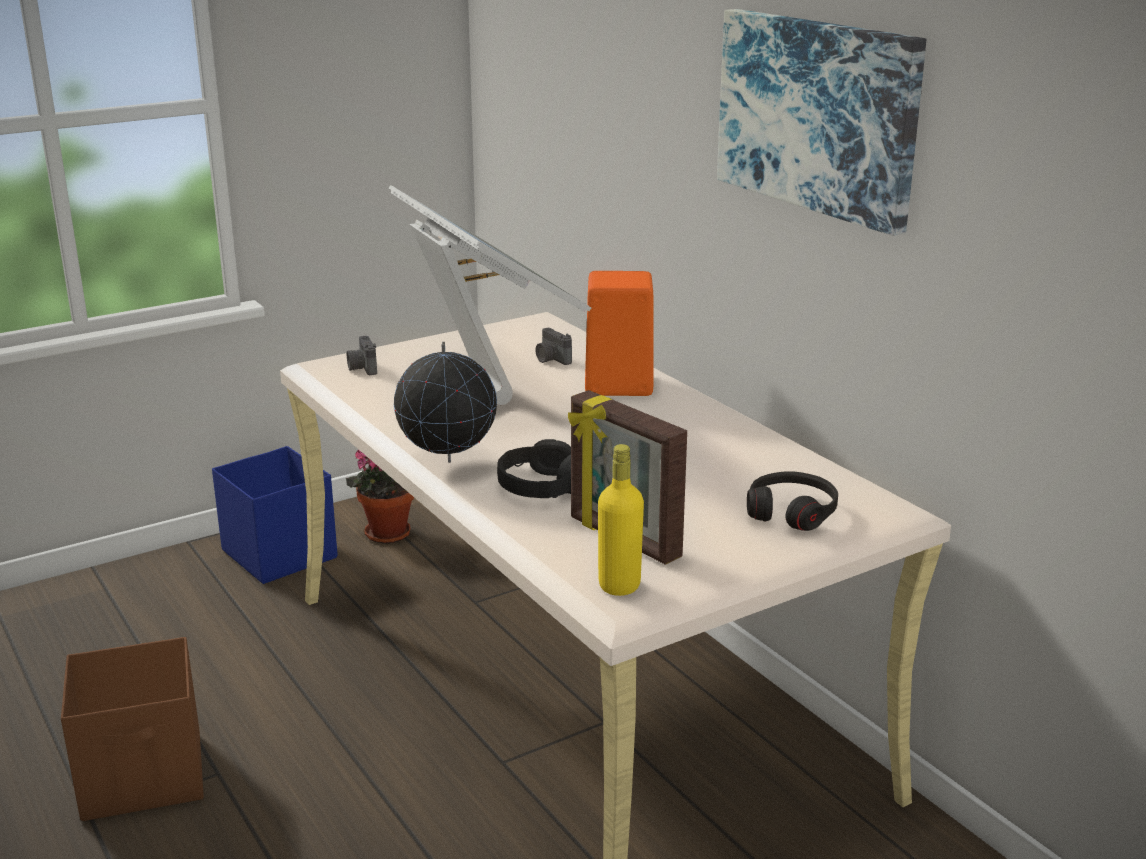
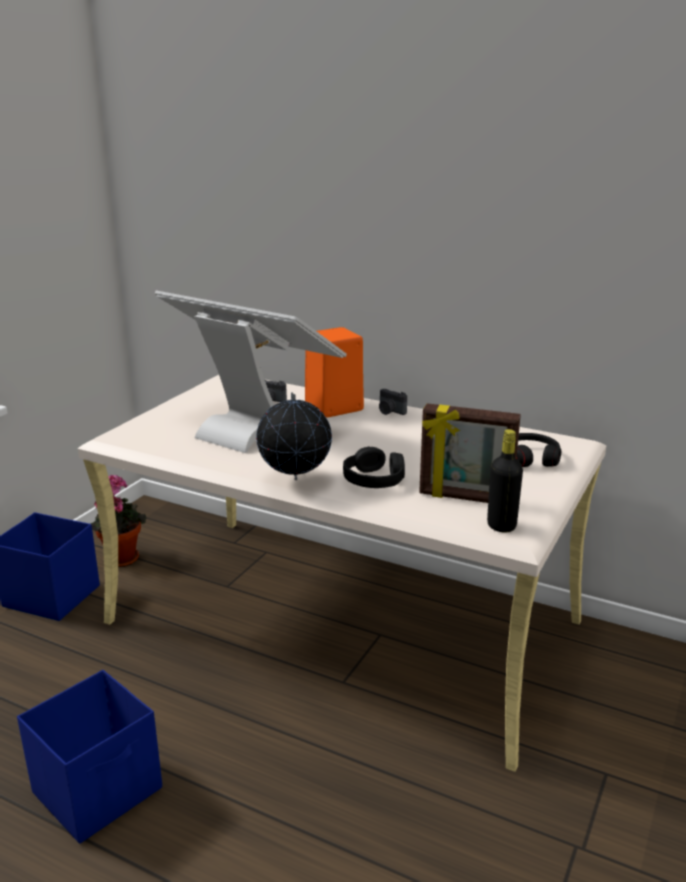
camera: 30 degrees left, 0 degrees up
(145, 777) = (99, 790): brown storage box -> blue storage box
(362, 368) = (147, 433): camera -> camera (390, 411)
(619, 585) = (501, 526): yellow bottle -> black bottle
(818, 115) = (477, 206): picture -> none

